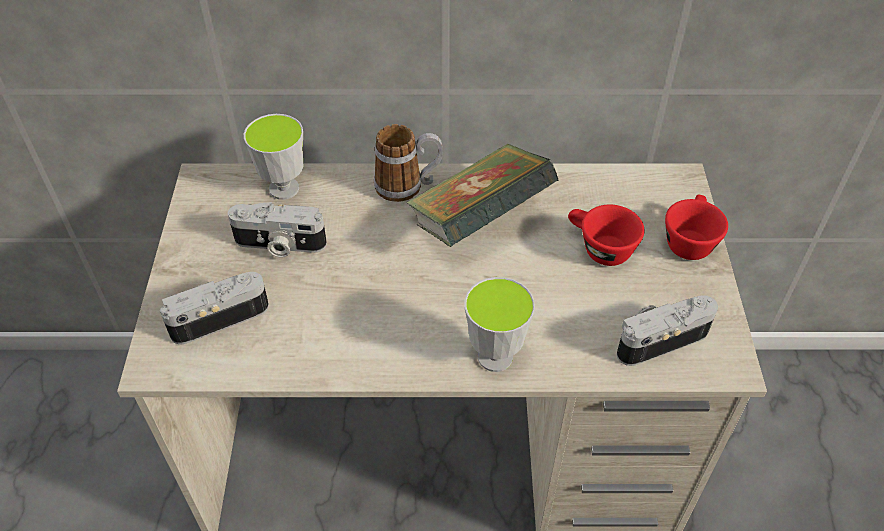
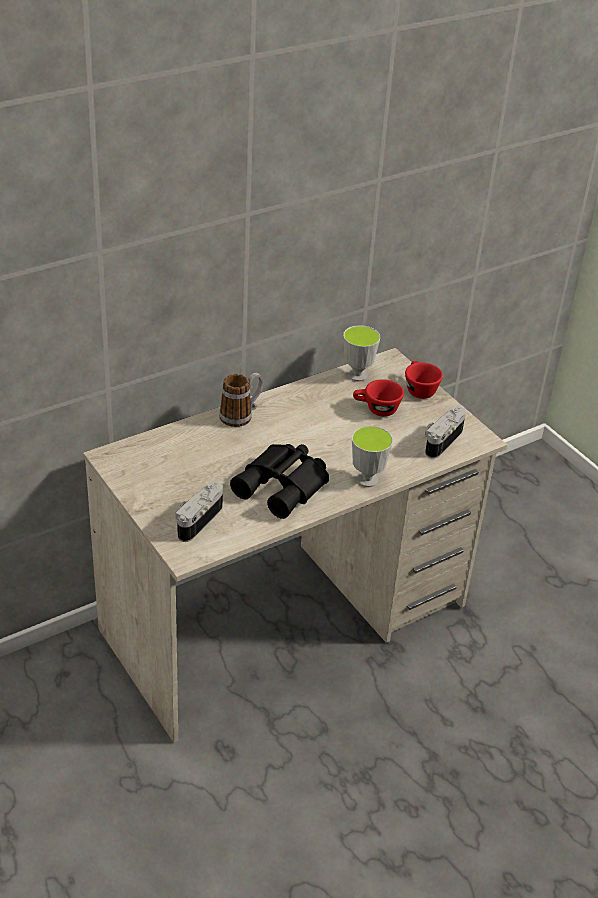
camera: 35 degrees left, 10 degrees down
(279, 245) = (195, 472): camera -> none
(284, 189) = (166, 443): cup -> cup (357, 375)
(371, 315) = (284, 486): none -> black binoculars
(479, 222) = (300, 420): book -> none

